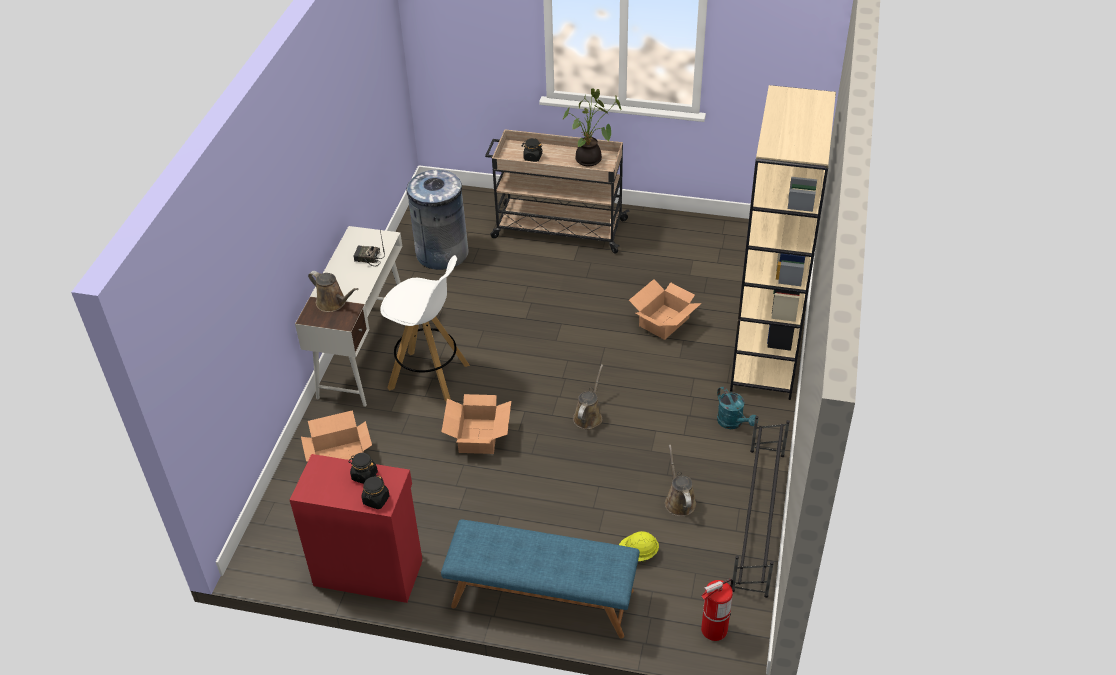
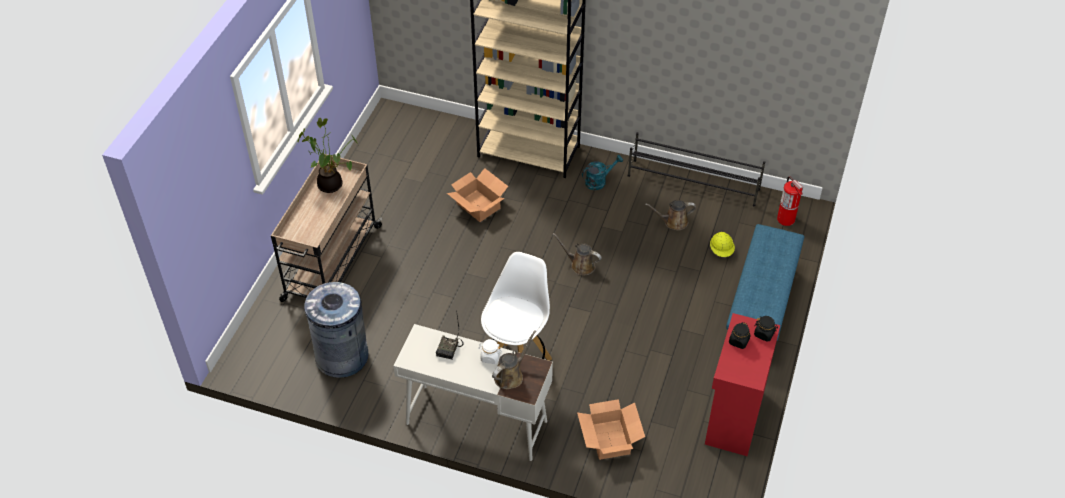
camera: 85 degrees left, 5 degrees up
(357, 287) = (490, 357): none -> white jar
(478, 436) = (594, 339): cardboard box -> none
(532, 157) = (312, 224): black jar -> none

